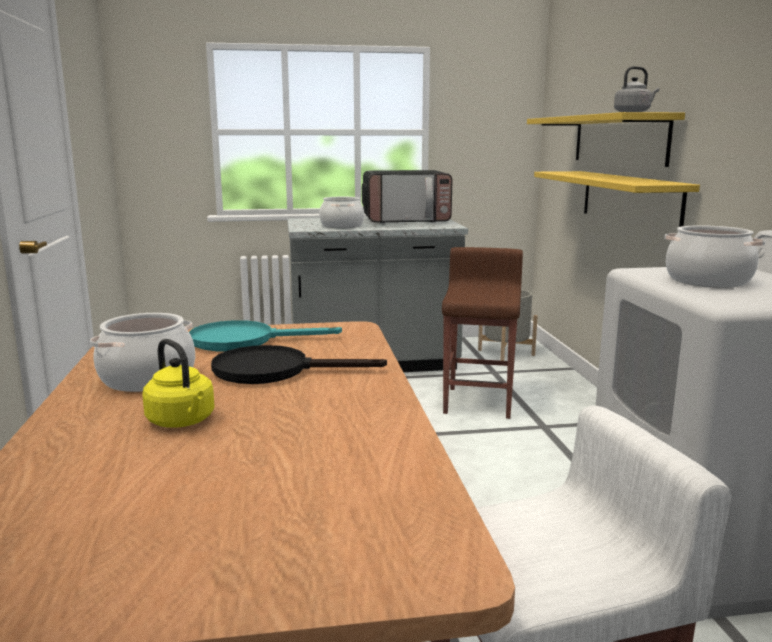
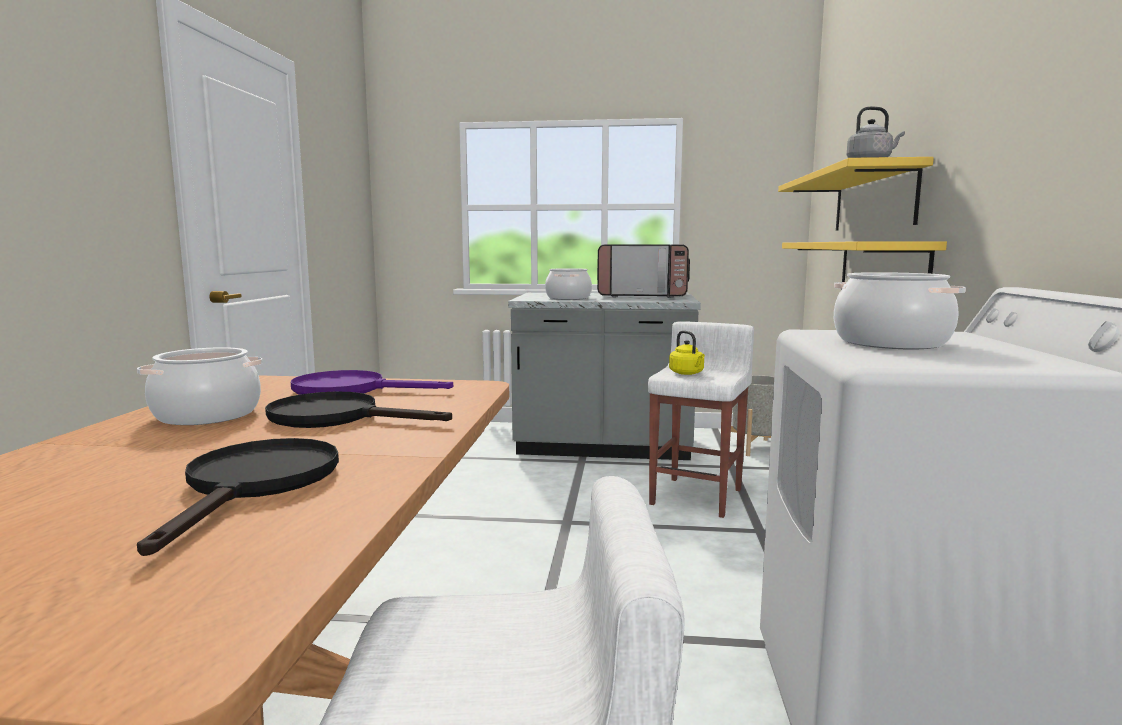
camera: 15 degrees right, 5 degrees down
(182, 421) = (171, 455): yellow kettle -> yellow kettle (687, 373)
(244, 341) = (351, 390): turquoise frying pan -> purple frying pan
(303, 440) = (256, 484): none -> black frying pan
(479, 402) = (697, 496): brown stool -> white stool

